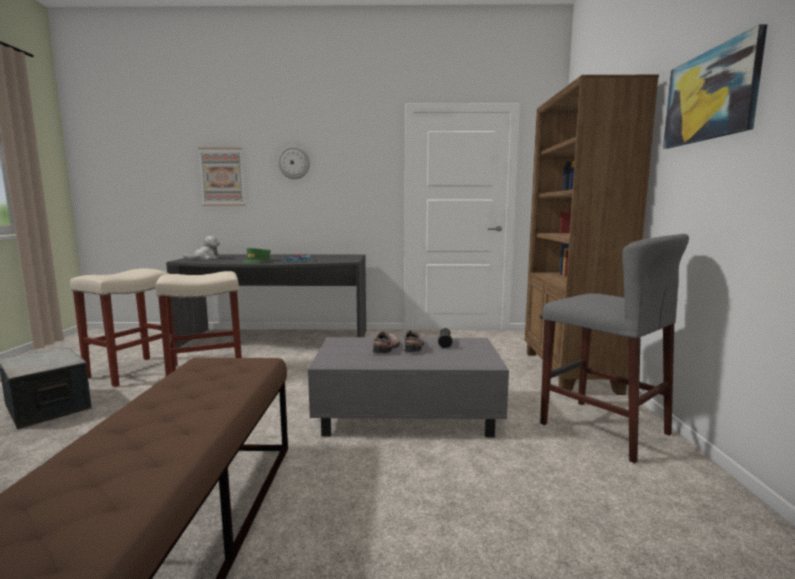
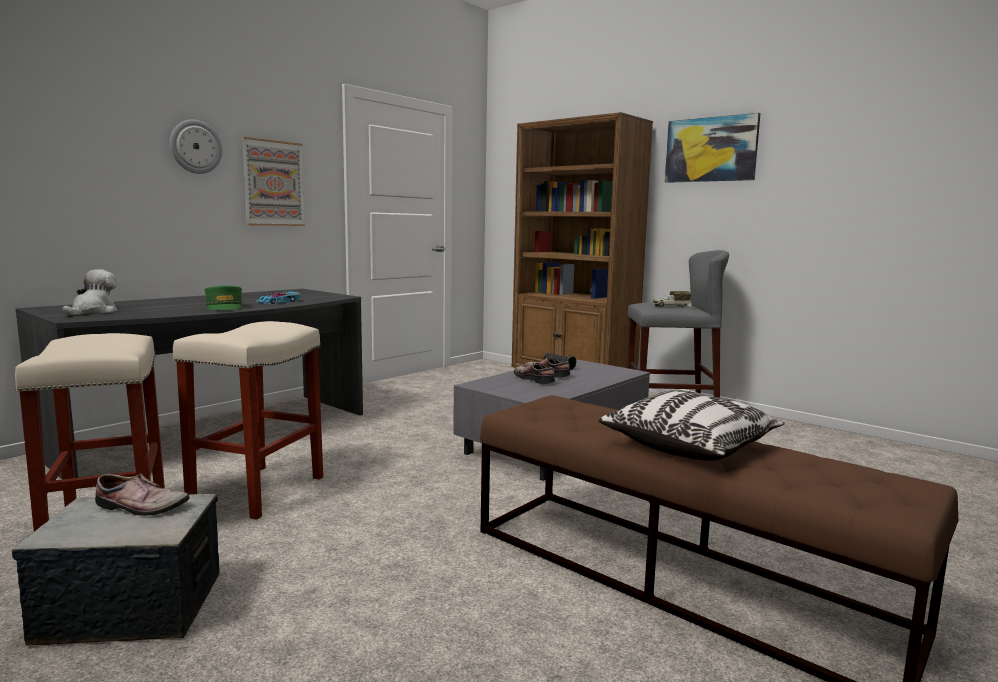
camera: 50 degrees left, 0 degrees up
(57, 358) = (140, 507): none -> shoe
(144, 432) = (689, 446): none -> pillow
(222, 177) = (60, 159): picture -> picture (273, 183)
(593, 301) = (670, 306): none -> toy truck

